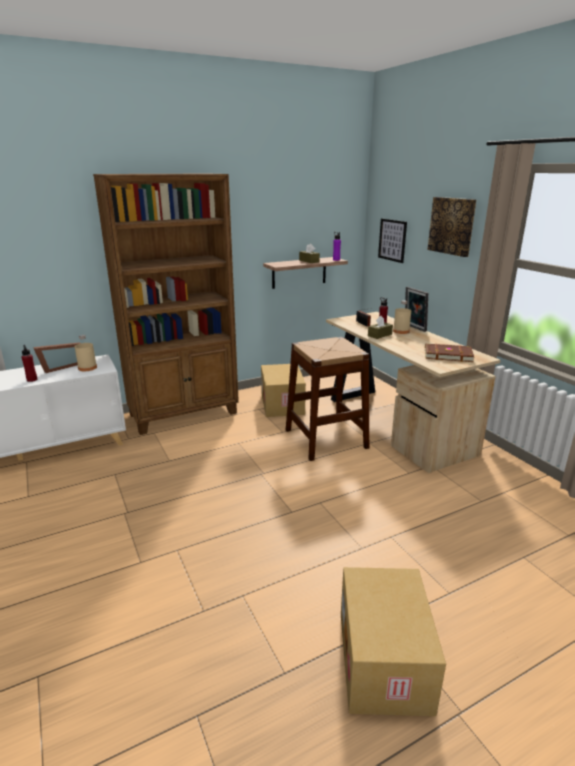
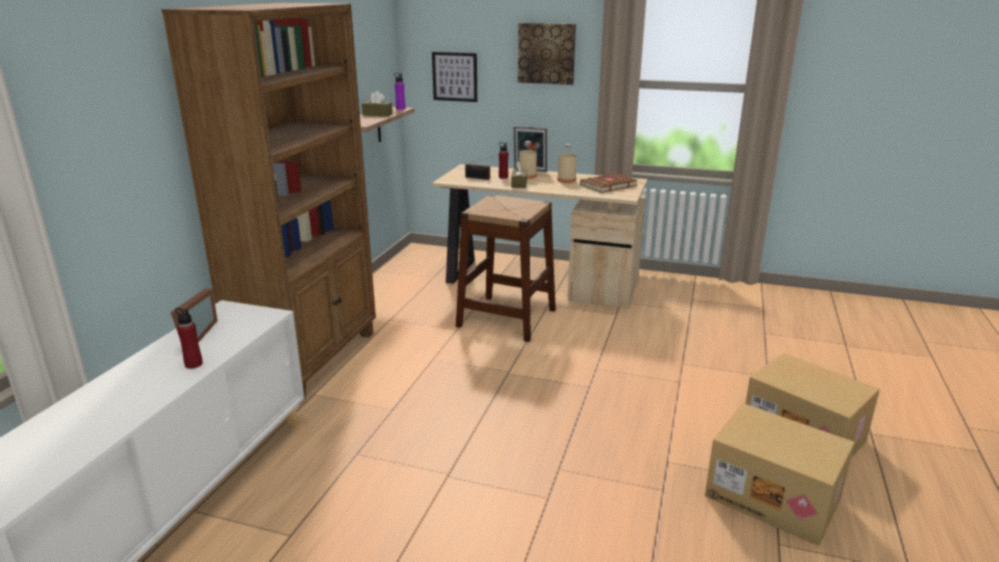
camera: 45 degrees left, 0 degrees up
(87, 368) = (239, 322): beige bottle -> beige bottle (566, 180)
(283, 404) = (407, 305): cardboard box -> cardboard box (774, 497)

